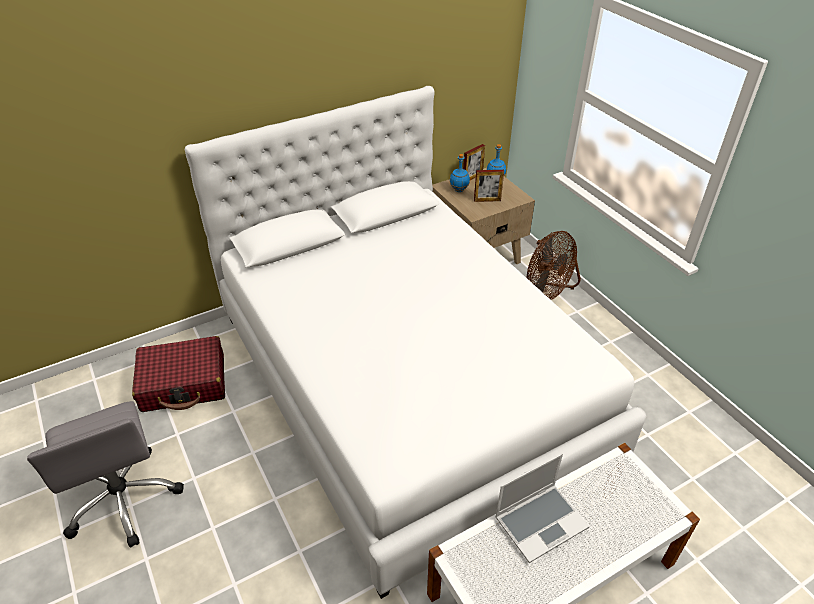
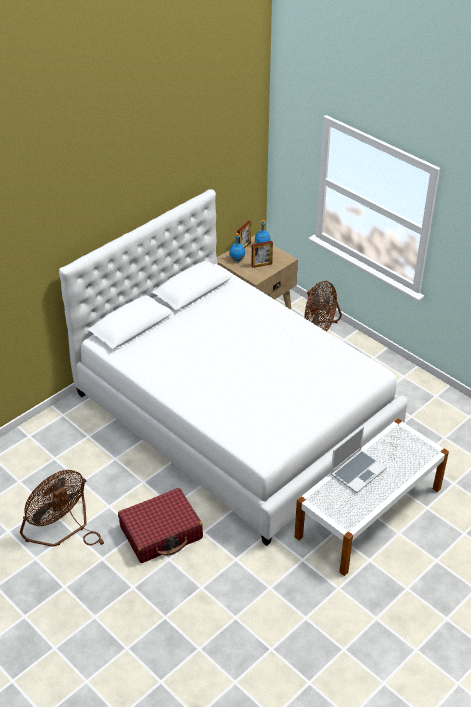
camera: 15 degrees left, 0 degrees up
(124, 499) = (66, 529): grey office chair -> brown fan
(184, 383) = (67, 447): red suitcase -> red suitcase (161, 533)

